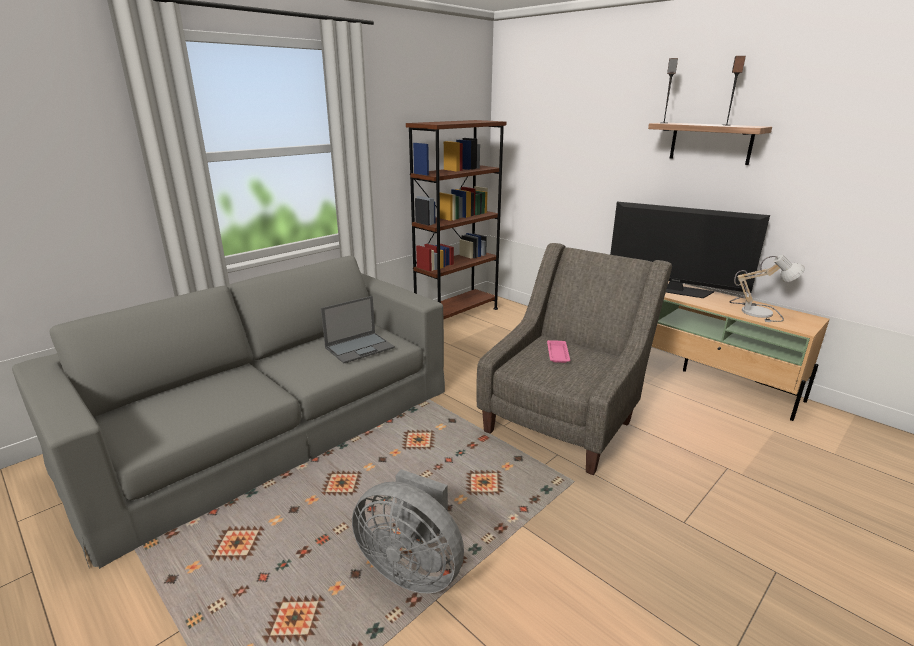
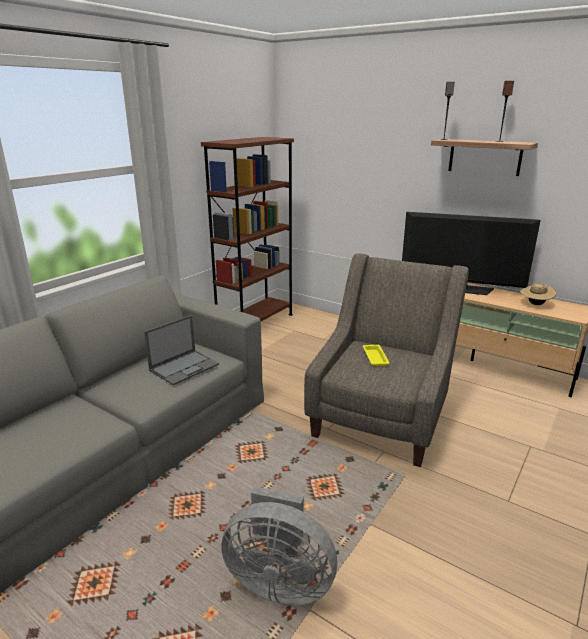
camera: 10 degrees left, 0 degrees up
(557, 353) = (375, 357): pink tray -> yellow tray
(758, 311) = (535, 304): table lamp -> beige hat

